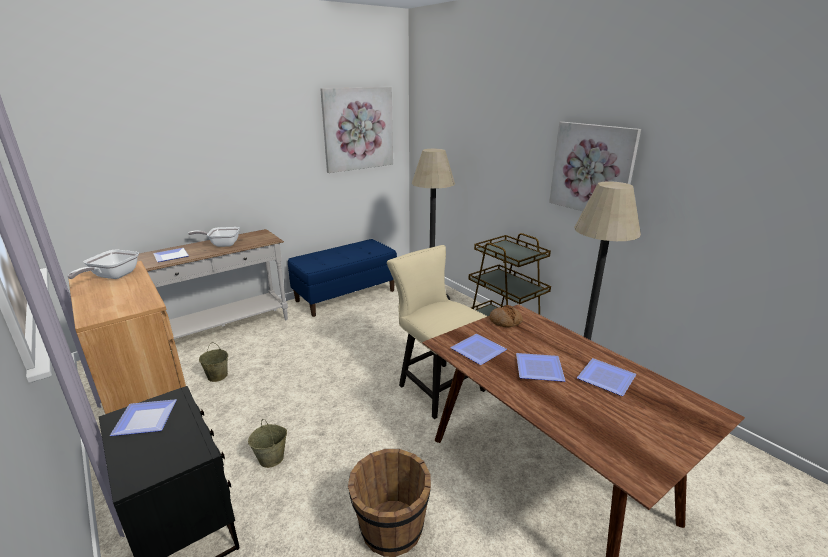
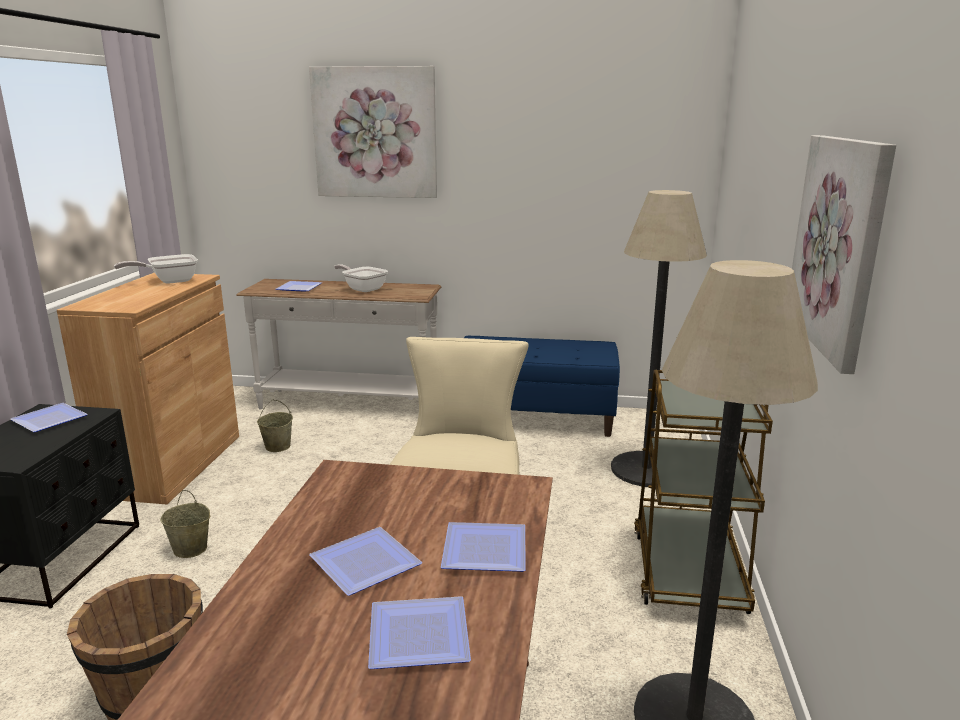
camera: 45 degrees right, 5 degrees down
(358, 129) = (612, 154): picture -> picture (375, 133)
(478, 352) = (349, 502): plate -> plate (481, 552)
(505, 321) = (475, 487): bread -> none

